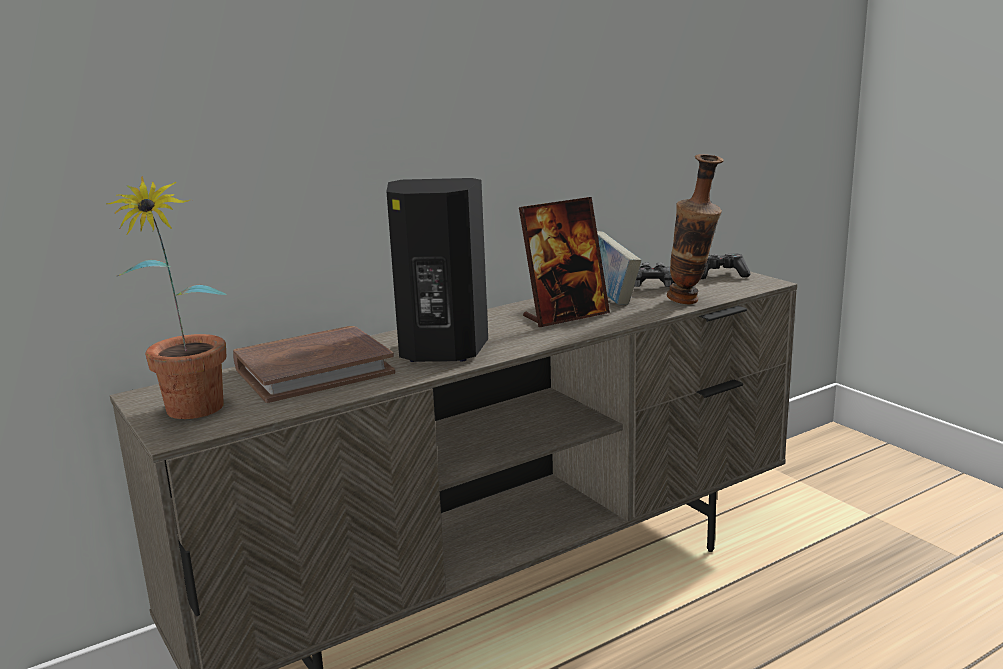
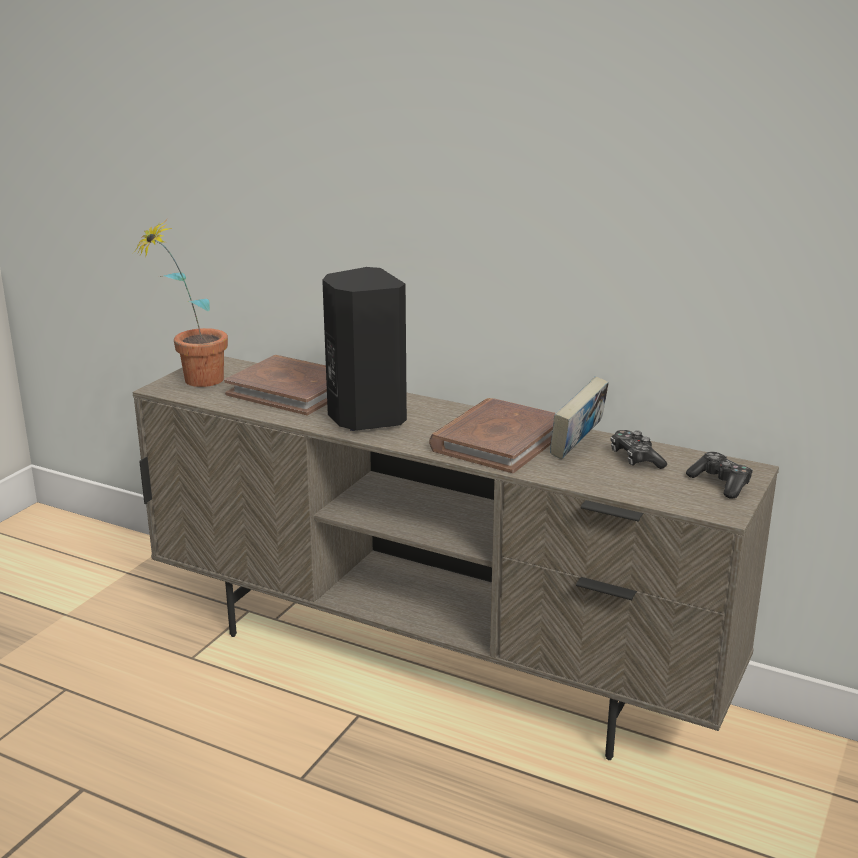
camera: 60 degrees right, 5 degrees up
(565, 316) = (498, 441): picture frame -> brown book
(692, 302) = (601, 486): vase -> none

